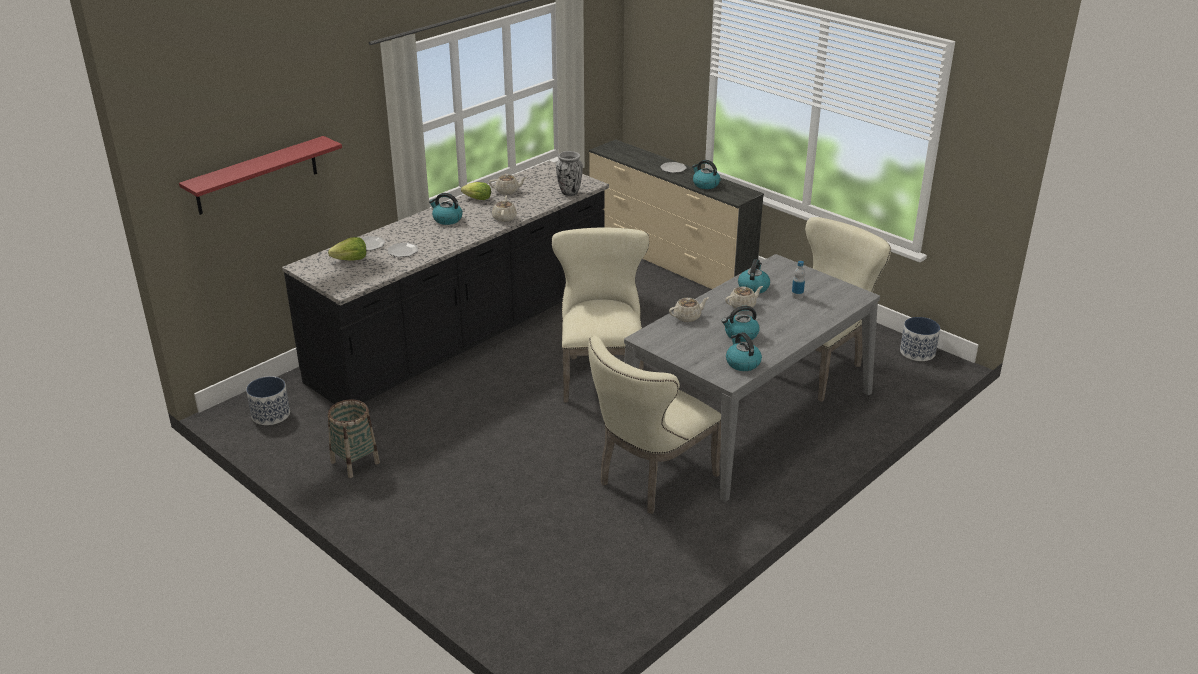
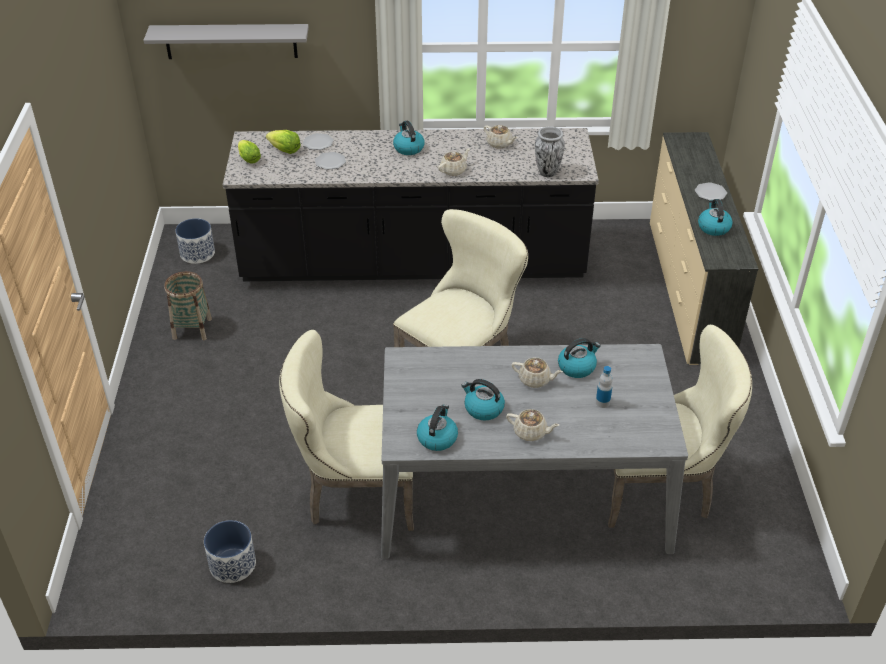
camera: 45 degrees right, 10 degrees up
(257, 175) = (231, 41): red shelf -> grey shelf
(476, 199) = (462, 139): lettuce -> lettuce (248, 158)
(688, 317) = (469, 360): beige teapot -> beige teapot (531, 432)
(917, 352) = (792, 545): planter -> planter (232, 564)

